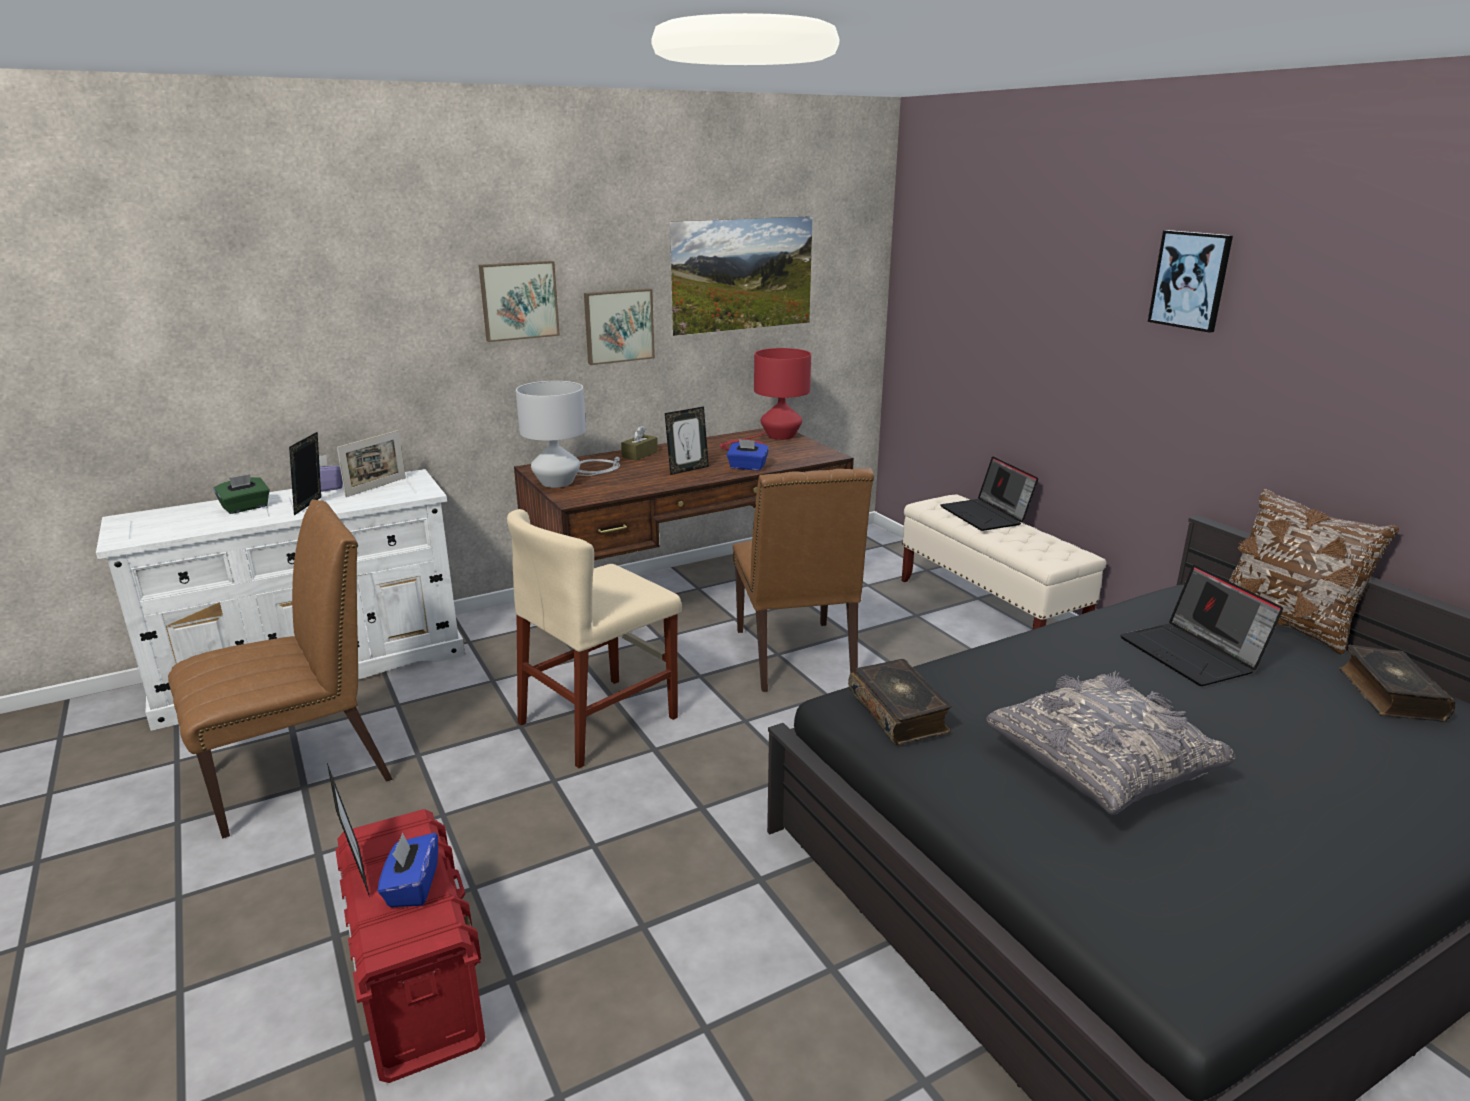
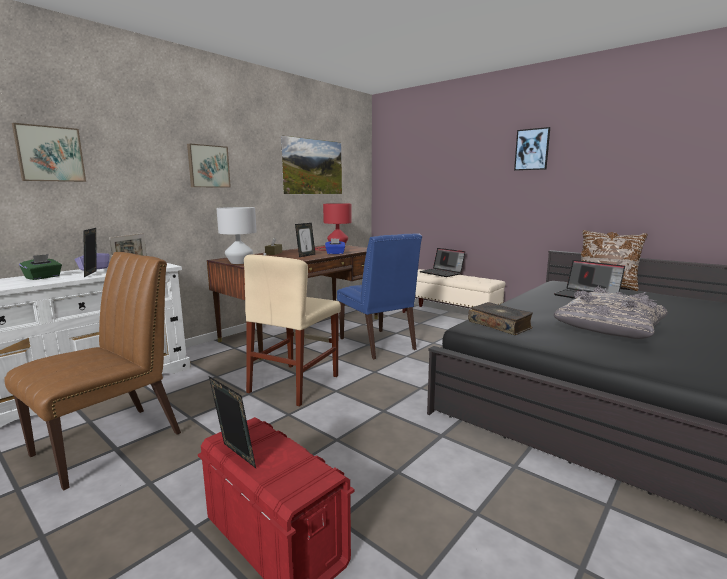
camera: 20 degrees left, 10 degrees down
(412, 887) = (283, 456): blue tissue box -> none
(618, 325) = (258, 186): picture -> picture (50, 154)
(794, 655) = (376, 344): brown chair -> blue chair
(1389, 694) = (670, 299): book -> none

